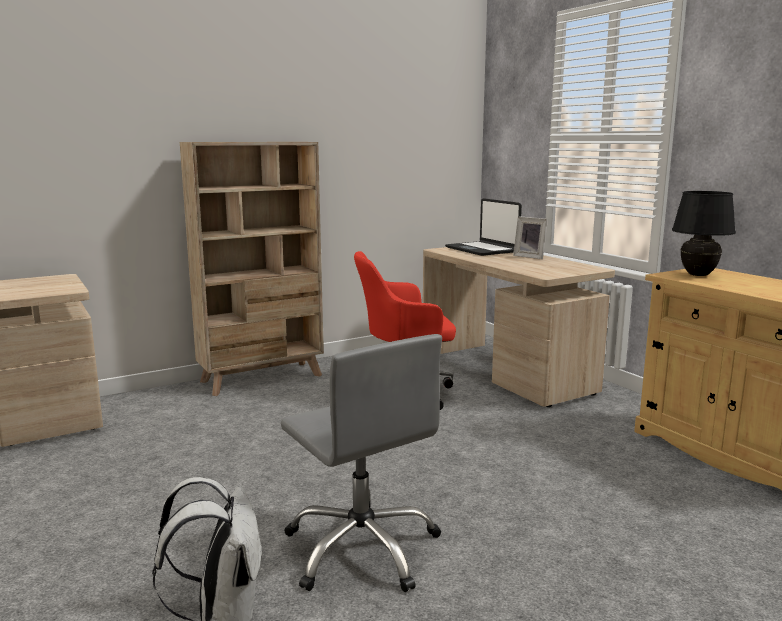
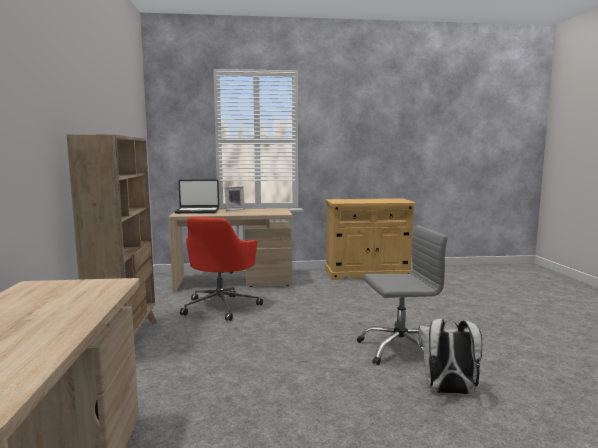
camera: 65 degrees left, 5 degrees down
(698, 275) = (342, 201): black table lamp -> none

